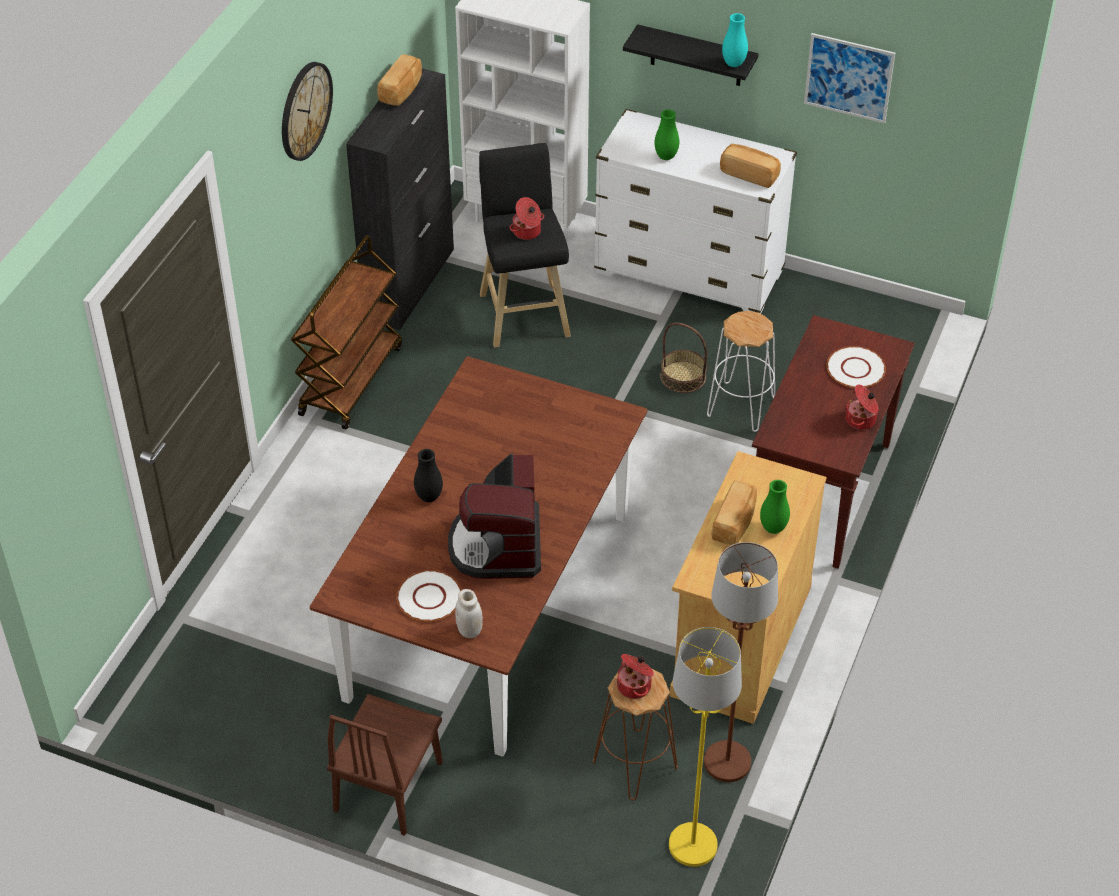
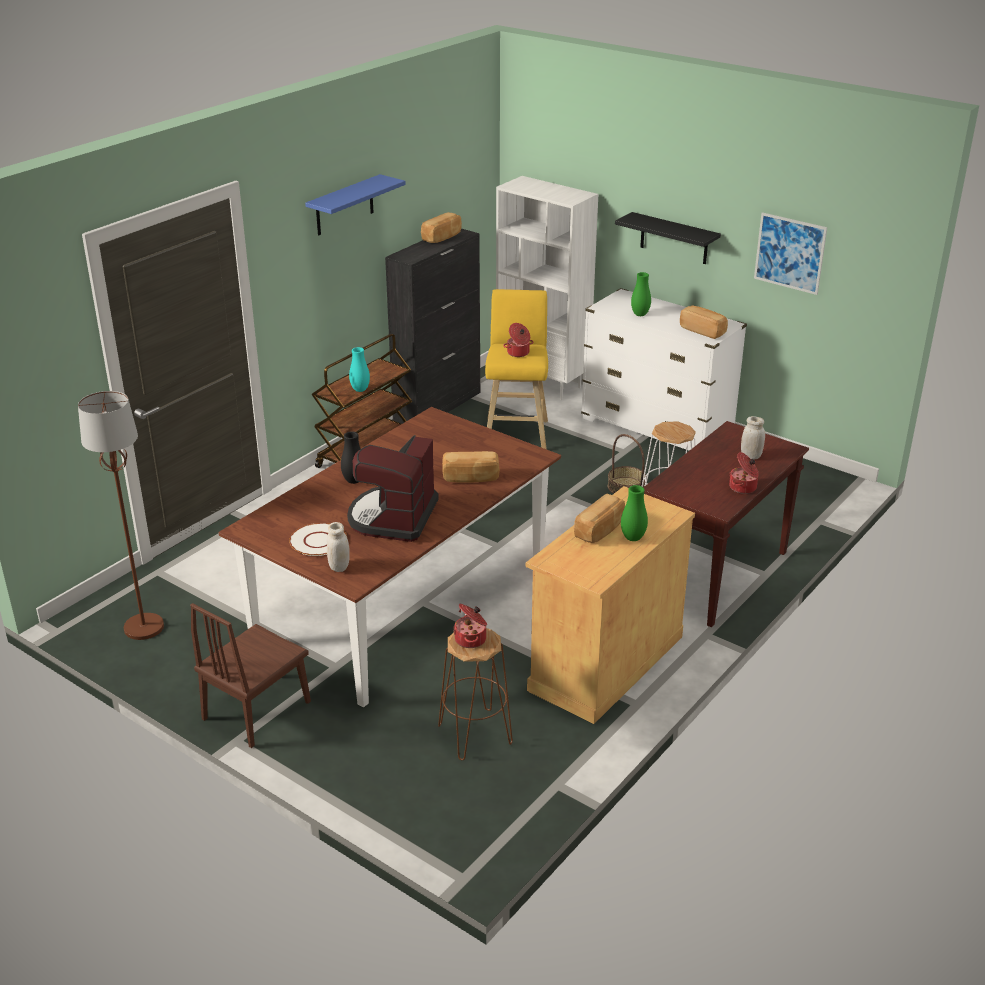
camera: 15 degrees right, 15 degrees down
(305, 110) = (344, 205): wall clock -> blue shelf
(524, 312) = (516, 433): black stool -> yellow stool
(560, 466) = (471, 478): none -> bread
(692, 846) = (500, 805): yellow floor lamp -> none
(728, 762) = (559, 748): brown floor lamp -> brown floor lamp (144, 627)
(733, 64) = (698, 236): turquoise vase -> turquoise vase (360, 390)
(856, 368) = (751, 456): white plate -> white jar

